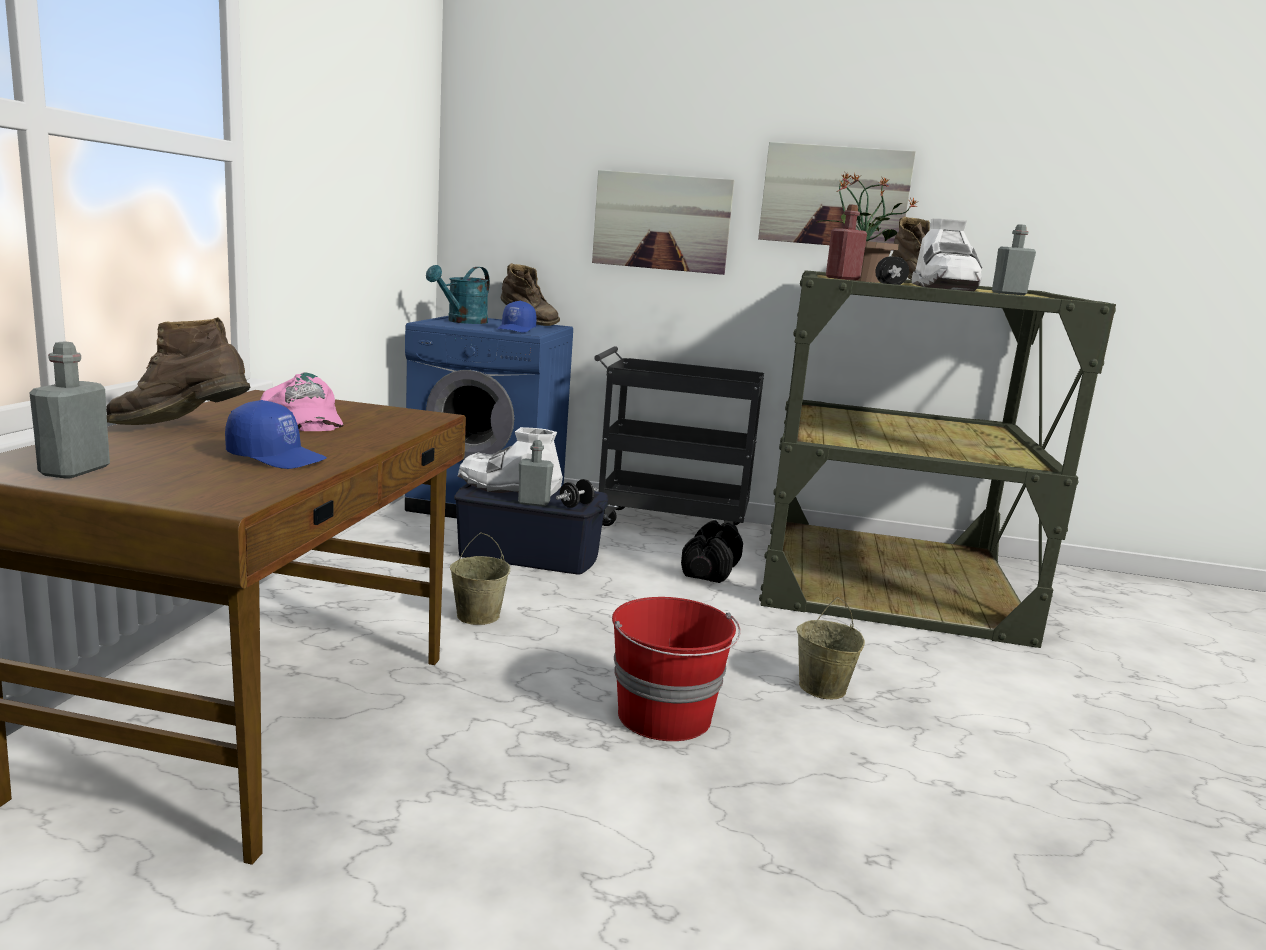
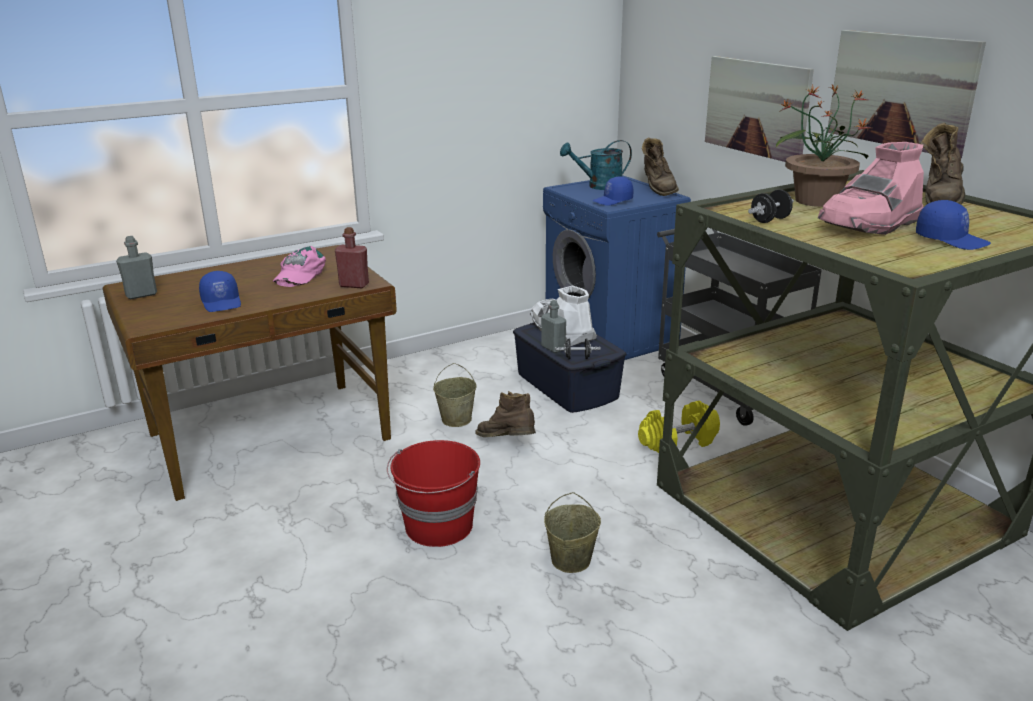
camera: 50 degrees right, 10 degrees up
(181, 429) = (232, 274): brown boot -> brown boot (507, 443)
(711, 570) = (678, 442): black dumbbell -> yellow dumbbell
(842, 278) = (737, 206): red bottle -> red bottle (354, 285)
(944, 288) = (871, 225): white boot -> pink boot
(1008, 293) = (951, 240): grey bottle -> blue cap

